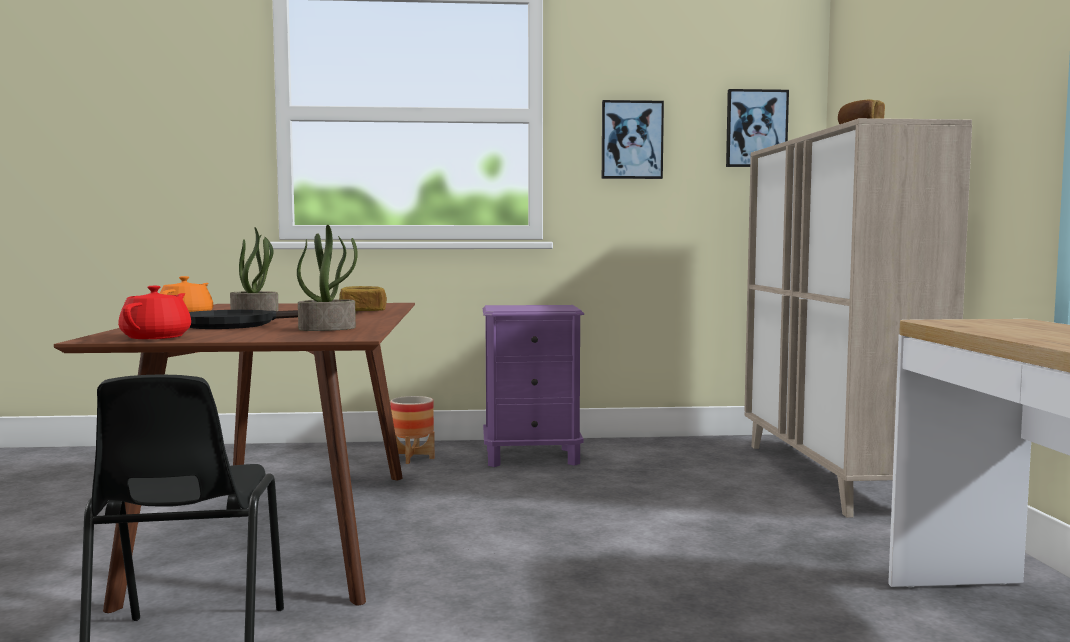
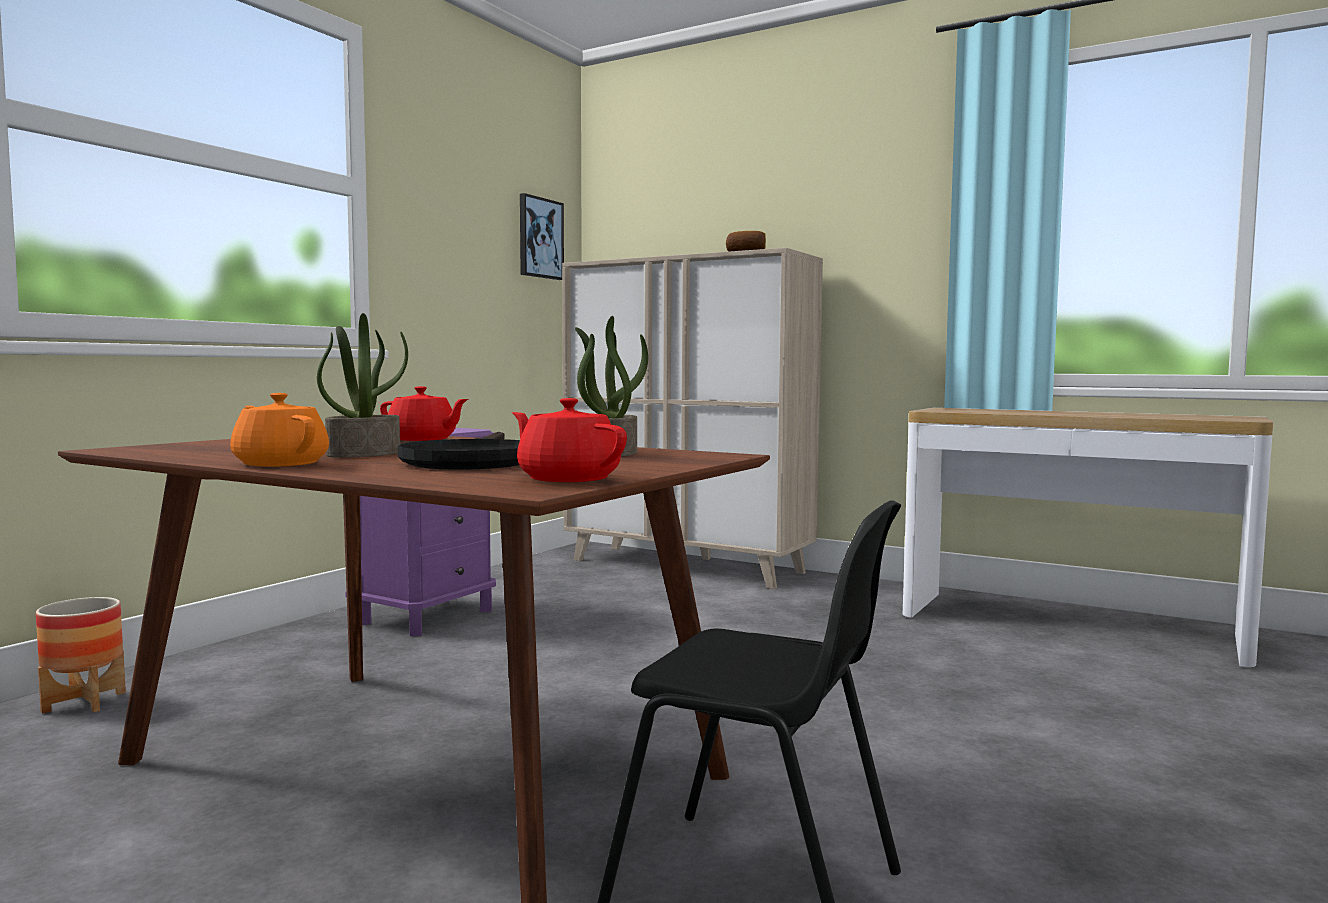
camera: 55 degrees left, 0 degrees up
(363, 311) = (422, 440): bread -> red teapot
(413, 458) = (294, 656): planter -> planter (84, 702)
(631, 140) = (447, 234): picture -> none

